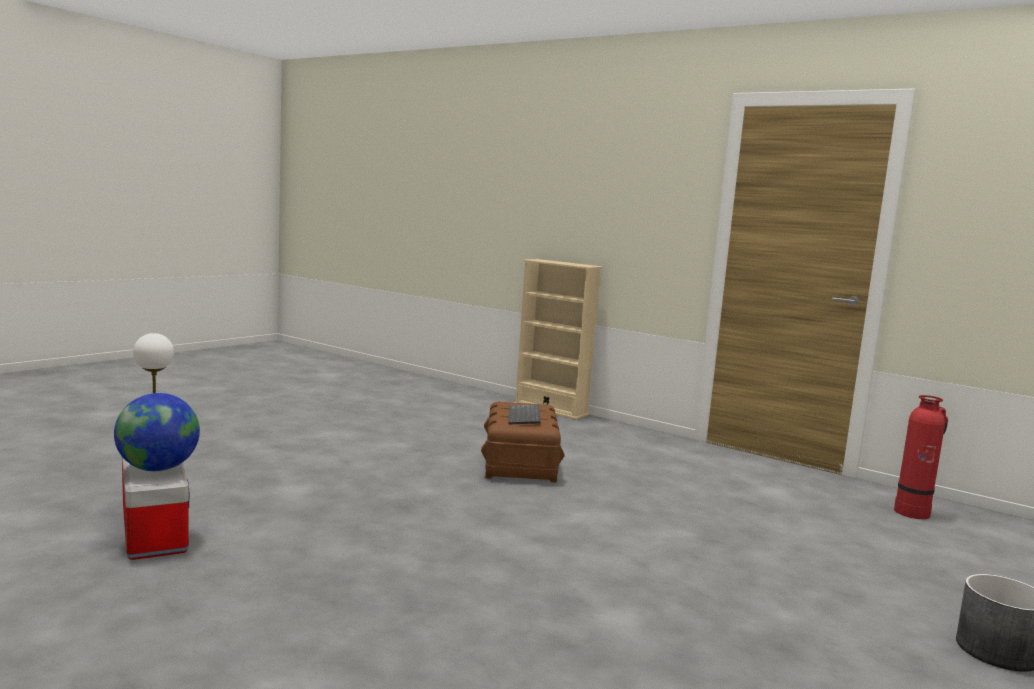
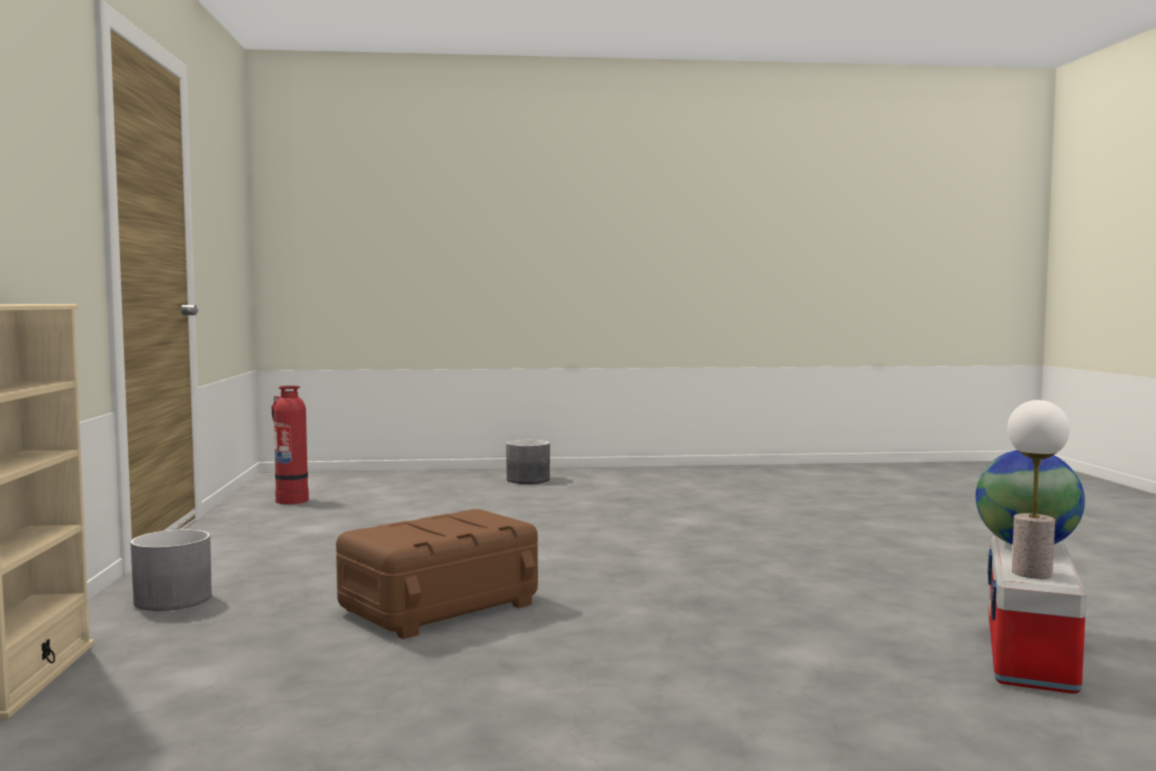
camera: 130 degrees left, 5 degrees down
(525, 416) = (448, 523): keyboard -> none
(626, 437) = (172, 600): none -> grey planter

